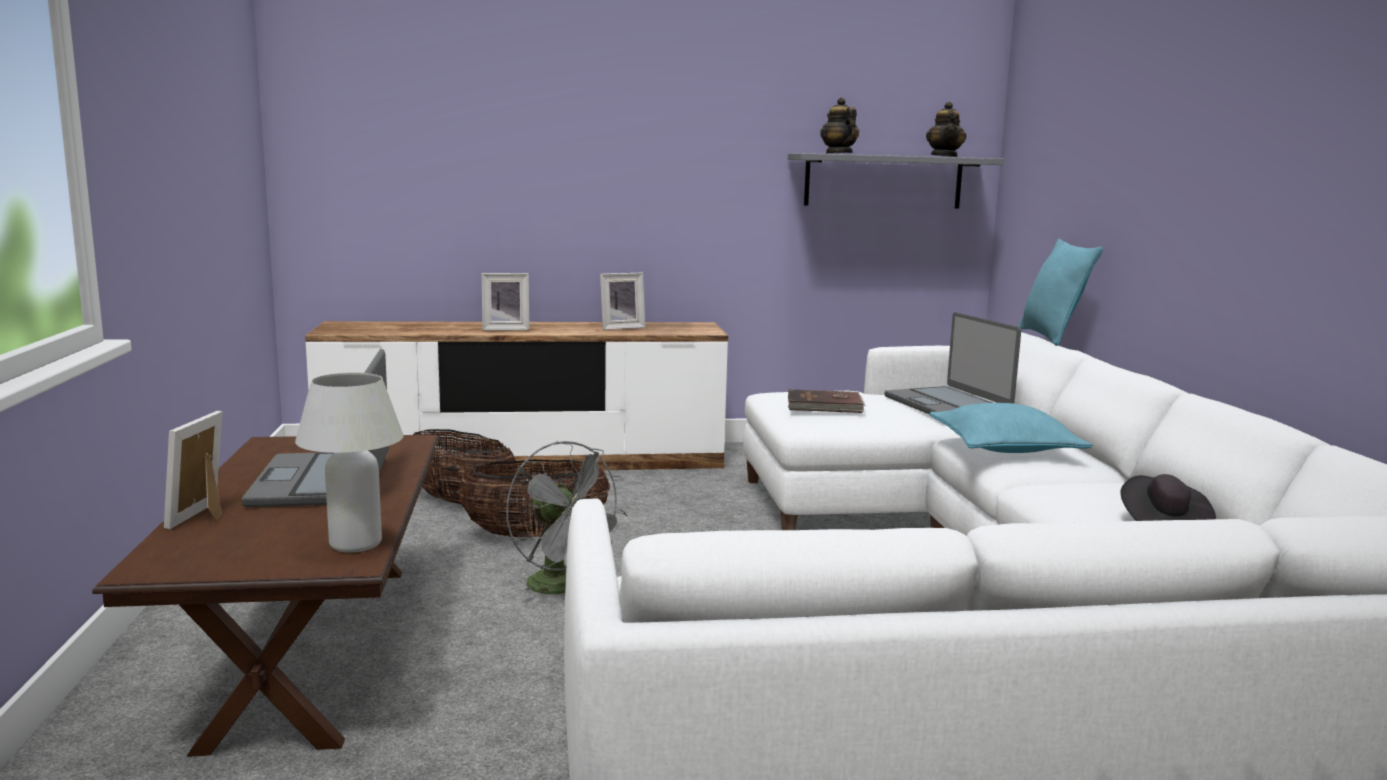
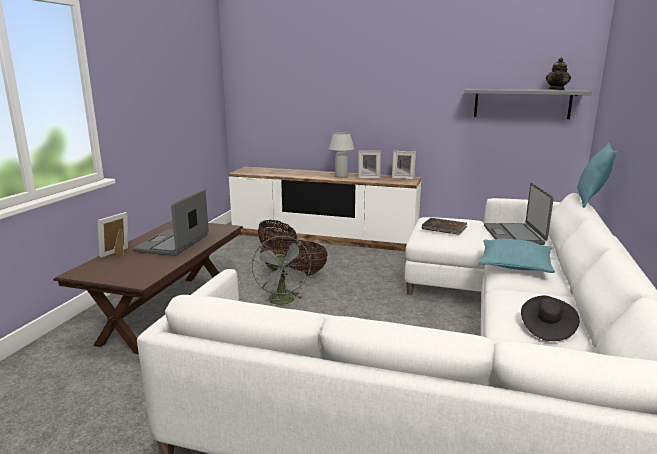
camera: 25 degrees right, 5 degrees up
(355, 544) = (151, 274): white table lamp -> white table lamp (341, 176)
(506, 329) = (314, 175): picture frame -> picture frame (403, 178)
(838, 153) = (489, 89): teapot -> none

